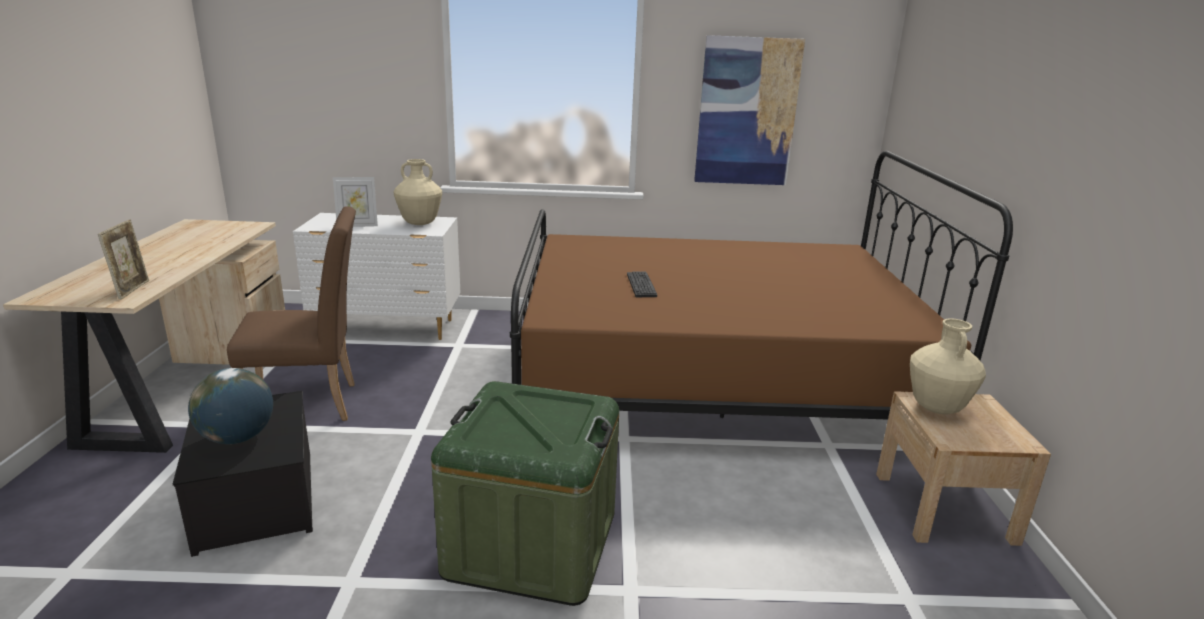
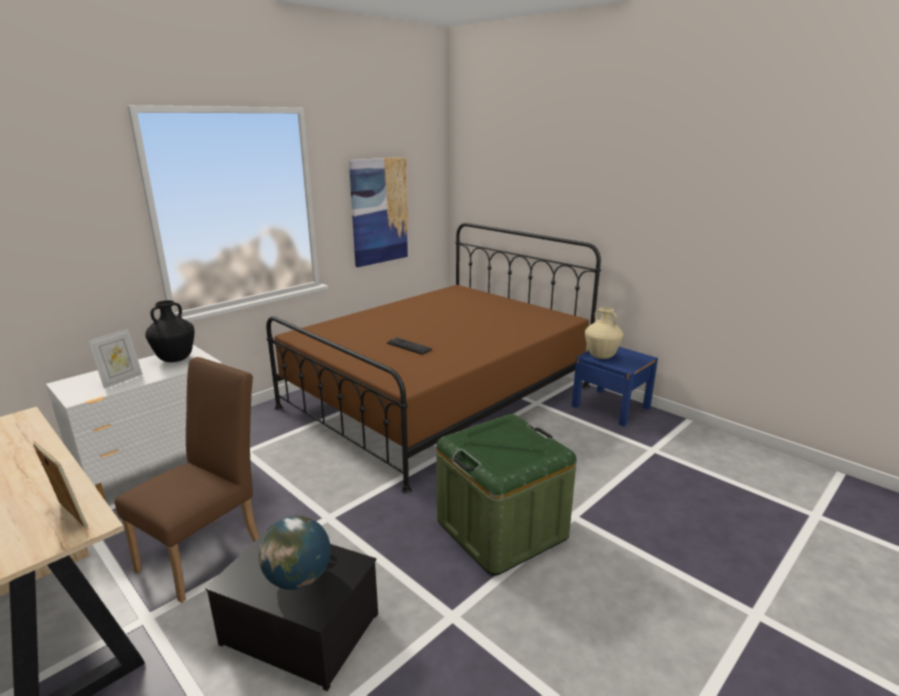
camera: 45 degrees left, 0 degrees up
(419, 223) = (175, 359): beige vase -> black vase
(944, 507) = (611, 407): beige nightstand -> blue nightstand

